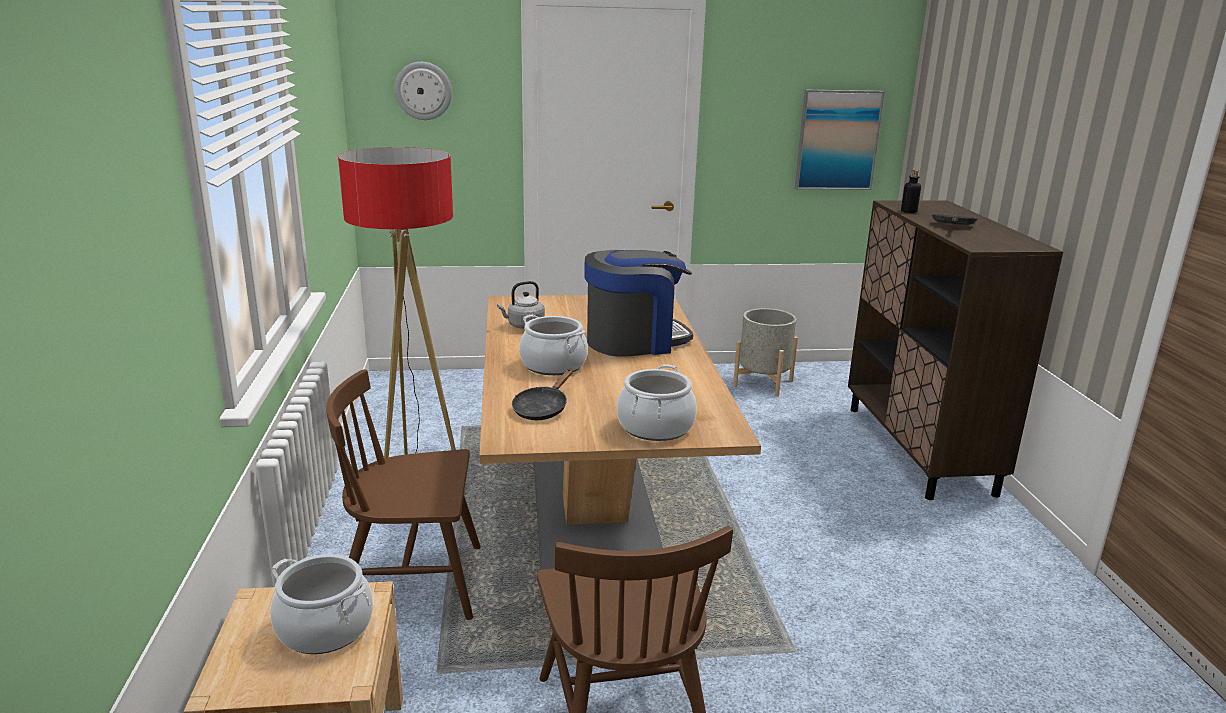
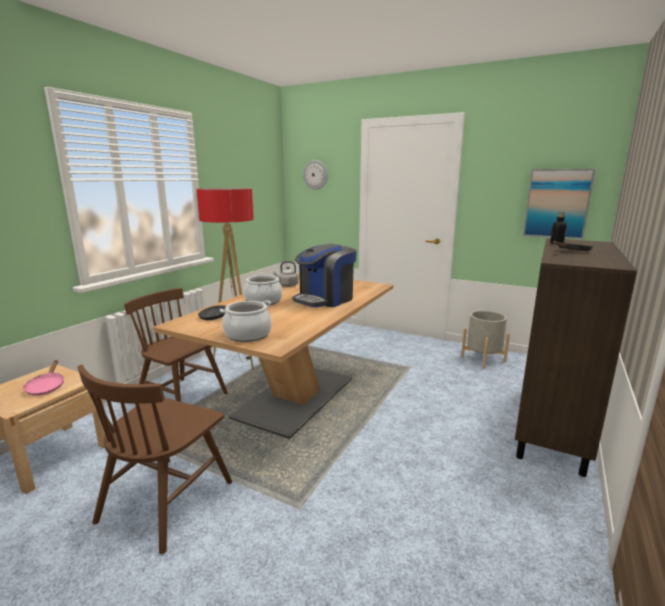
camera: 35 degrees right, 5 degrees down
(324, 628) = (46, 387): cooking pot -> pink frying pan
(635, 341) = (325, 299): coffee machine -> coffee machine turned 120 degrees clockwise

